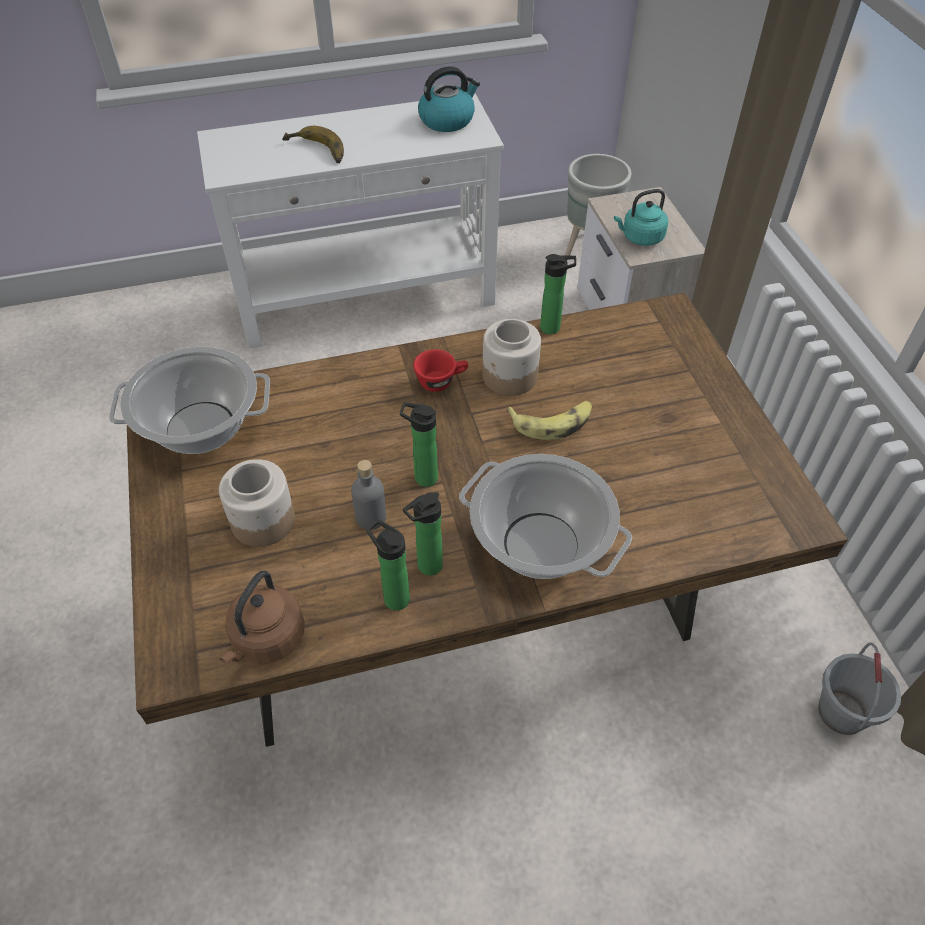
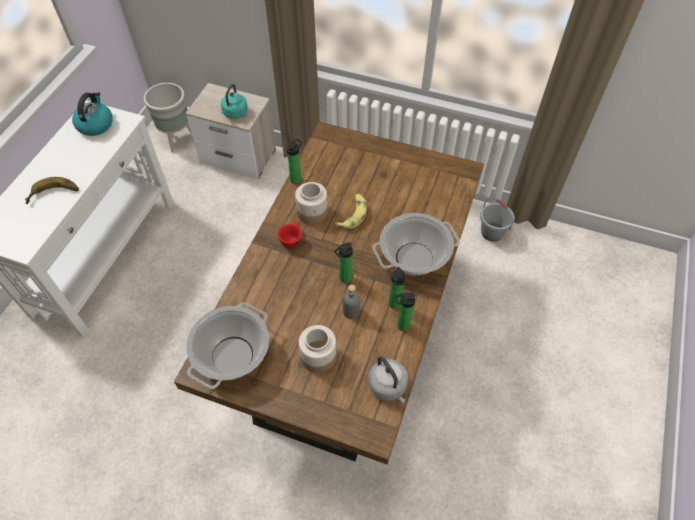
camera: 55 degrees left, 5 degrees up
(266, 640) = (388, 387): brown kettle -> grey kettle

